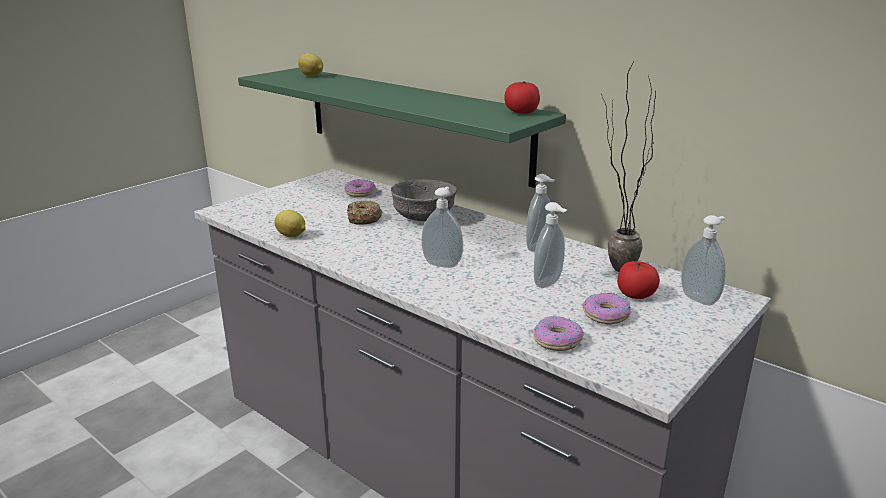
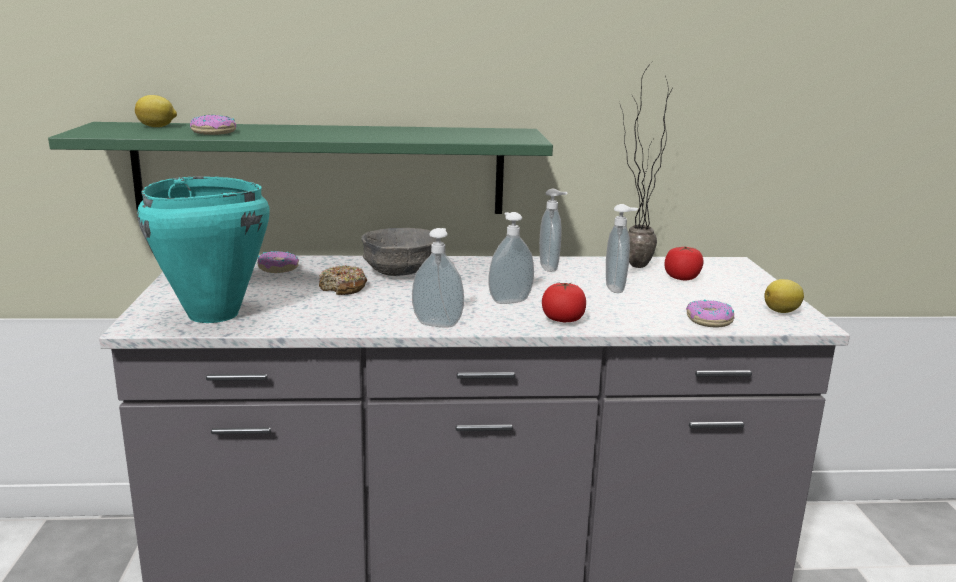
camera: 45 degrees left, 5 degrees down
(263, 214) = (213, 315): none -> turquoise cooking pot
(291, 236) = (305, 323): lemon -> lemon (782, 311)
(521, 112) = (504, 131): tomato -> tomato (562, 320)
(606, 315) = (697, 295): donut -> donut (214, 132)
(700, 298) = (718, 268): soap dispenser -> soap dispenser (438, 323)

